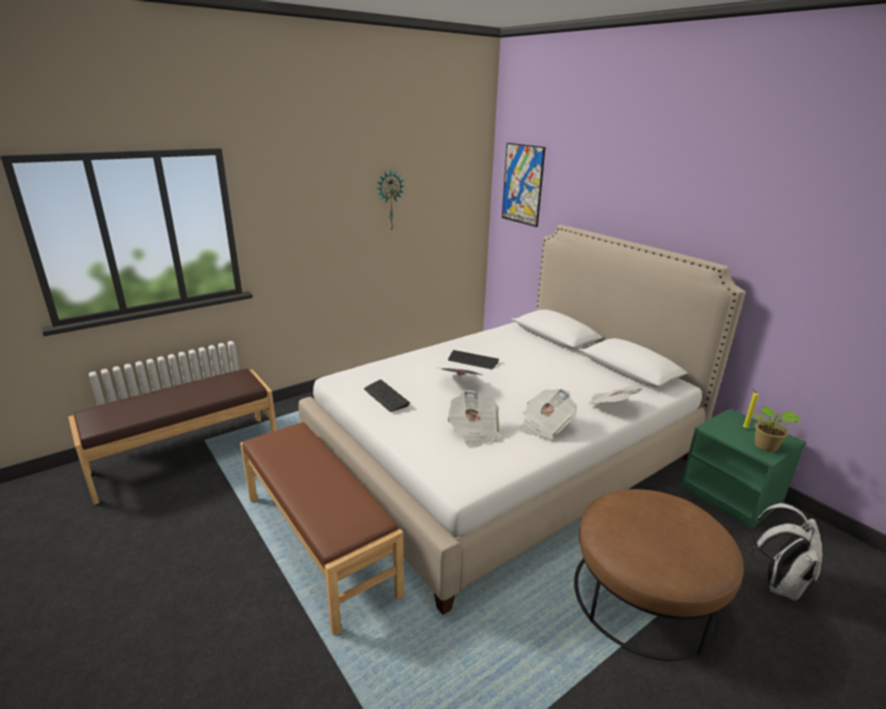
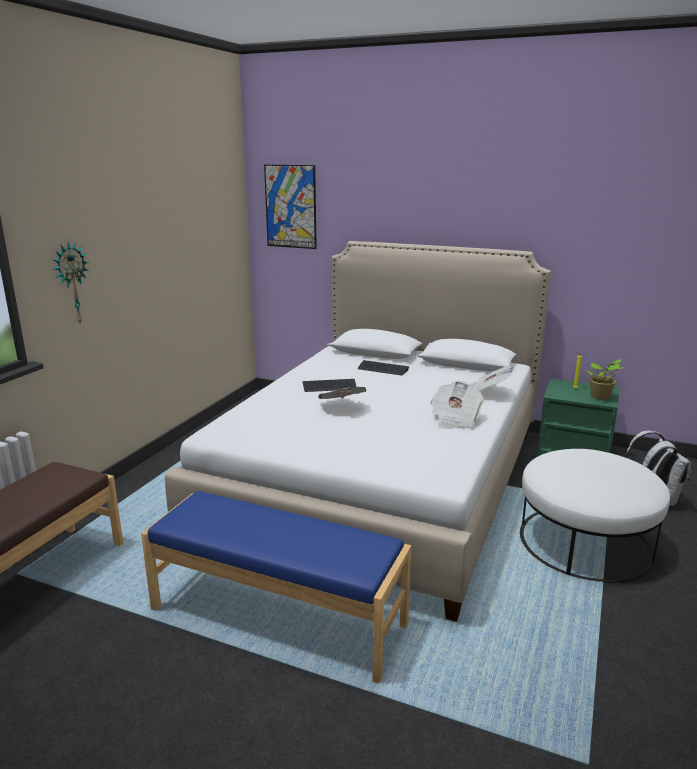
camera: 30 degrees left, 5 degrees down
(320, 543) = (278, 615): brown bench -> blue bench
(386, 397) = (287, 435): keyboard -> keyboard (383, 369)
(389, 200) = (164, 233): wall clock -> wall clock (71, 283)
(473, 432) = (403, 439): newspaper -> none
(645, 596) = (585, 542): brown ottoman -> white ottoman

